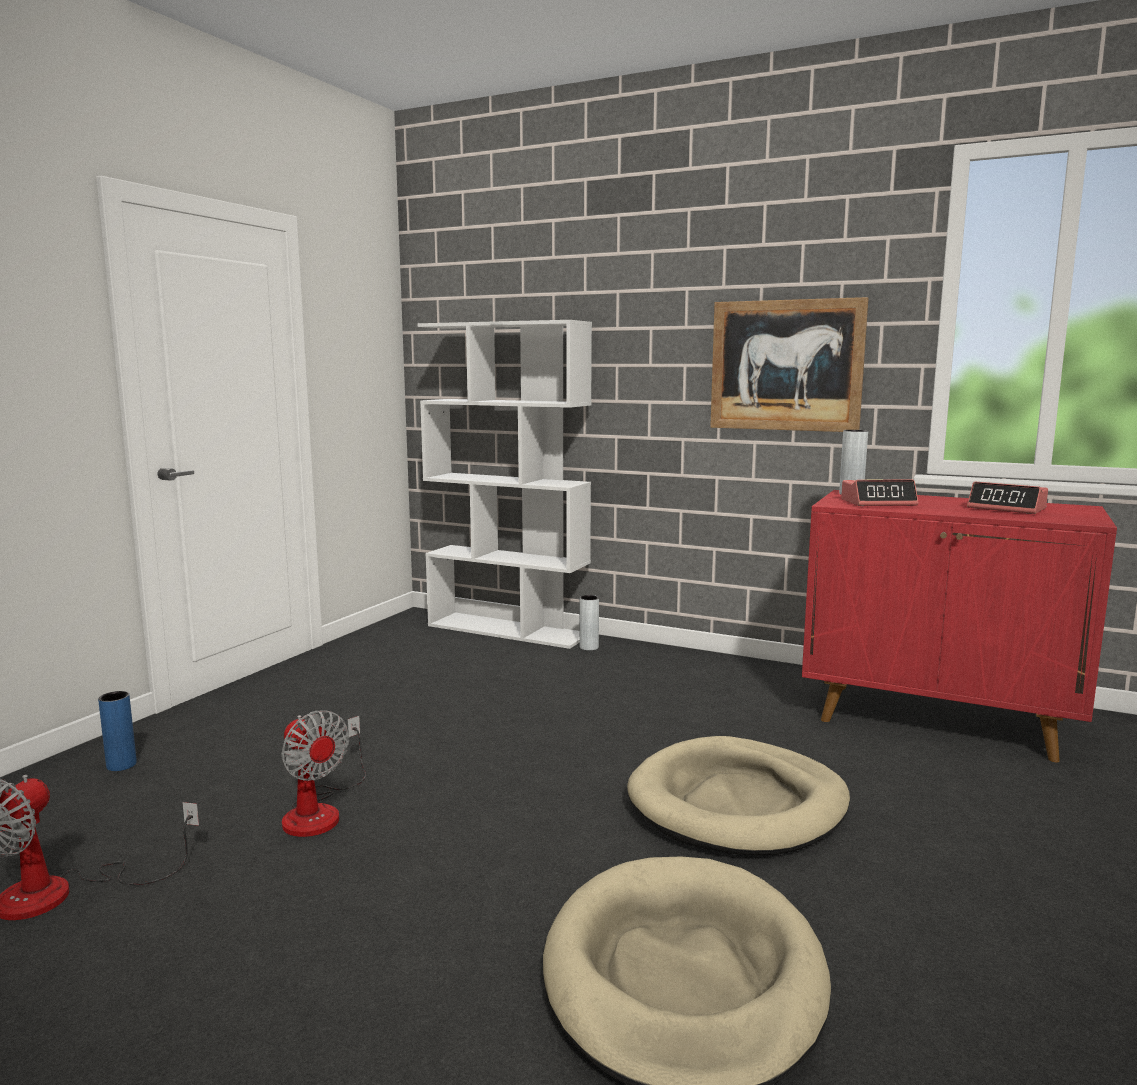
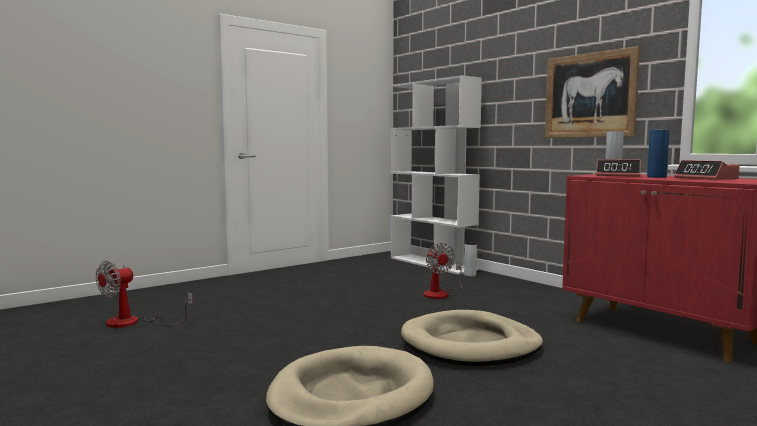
camera: 25 degrees right, 5 degrees down
(121, 765) = (196, 289): blue vase -> blue vase (656, 177)
(320, 811) = (258, 315): fan -> fan (440, 293)

